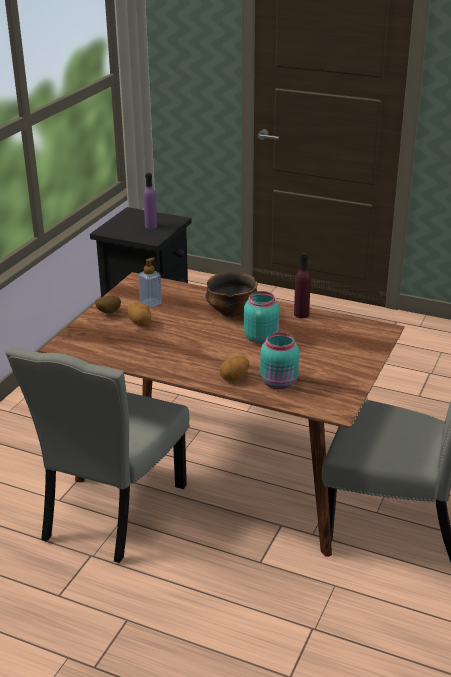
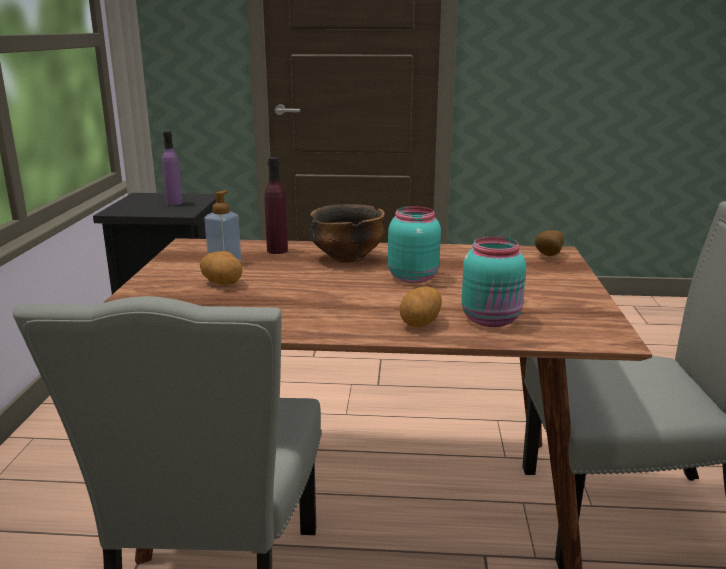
camera: 20 degrees left, 10 degrees down
(108, 313) = (165, 279): potato -> potato (546, 256)
(301, 314) = (440, 250): purple bottle -> purple bottle (277, 250)

